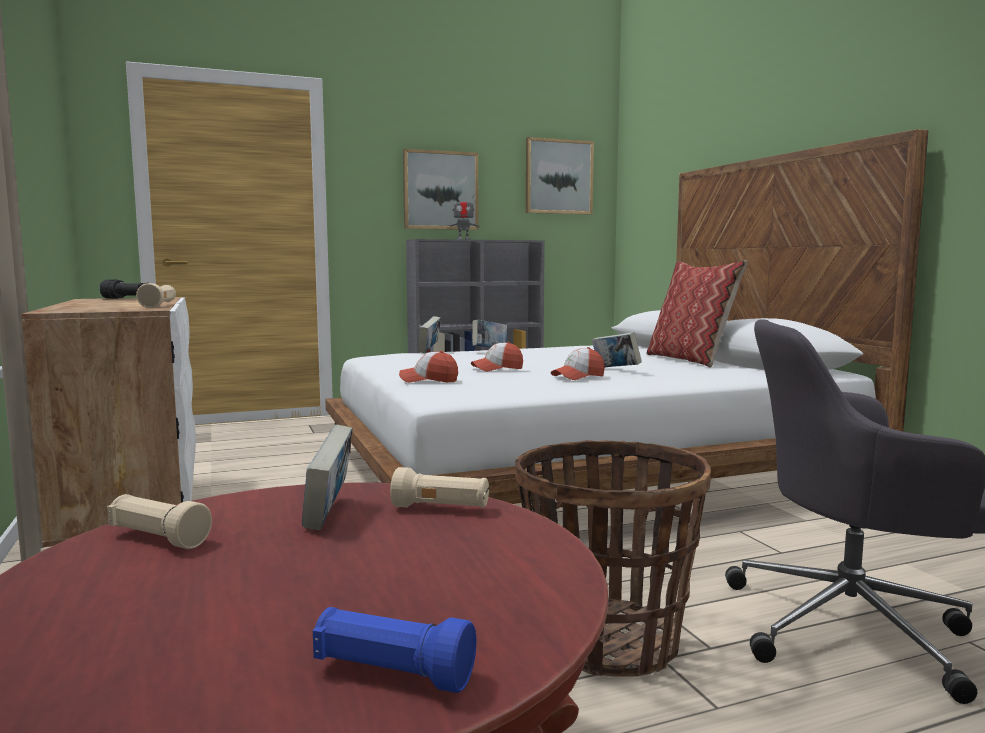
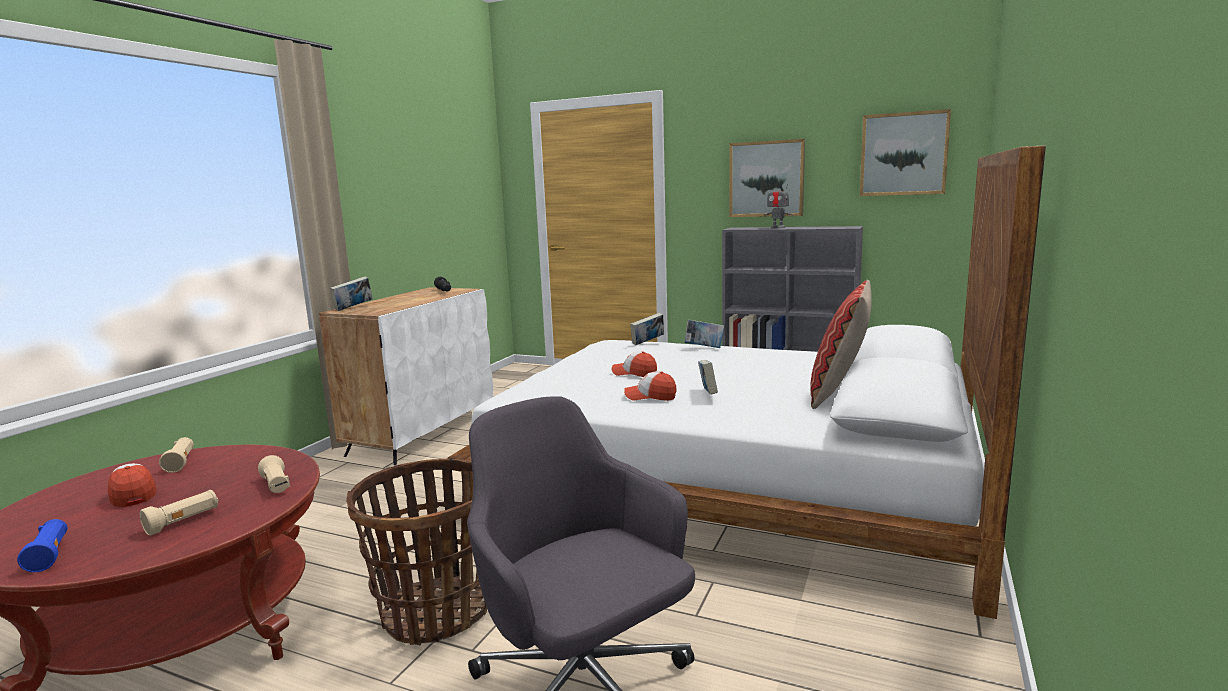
camera: 45 degrees right, 5 degrees up
(159, 306) = (400, 308): beige flashlight -> beige flashlight (183, 522)
(329, 515) = (242, 472): book -> book (353, 308)
(429, 380) = (549, 378): cap -> cap (132, 494)

